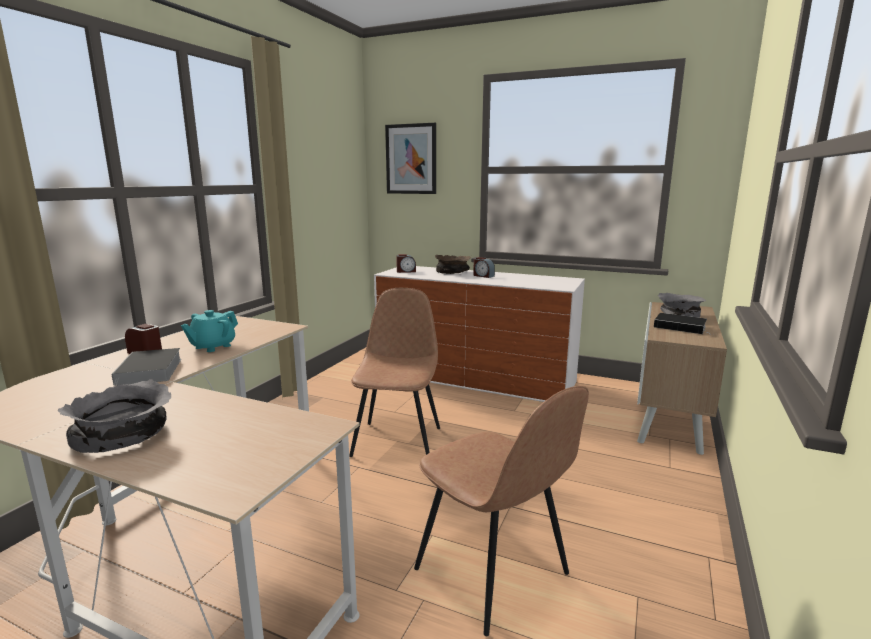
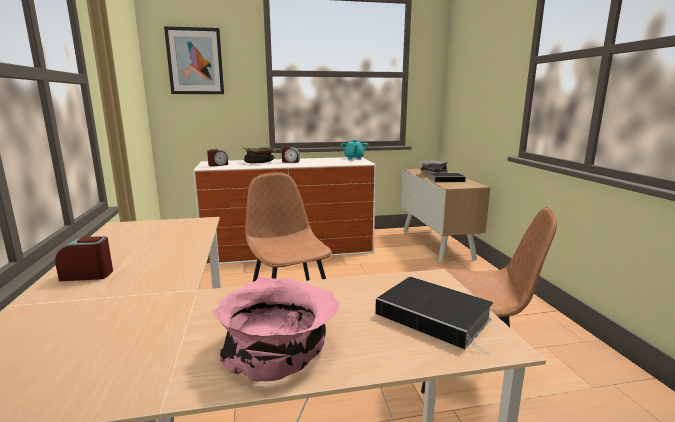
camera: 35 degrees left, 0 degrees up
(125, 435) = (279, 347): grey bowl -> pink bowl
(150, 372) = (145, 289): book -> book (436, 317)
(212, 346) = (162, 251): turquoise teapot -> turquoise teapot (354, 158)

